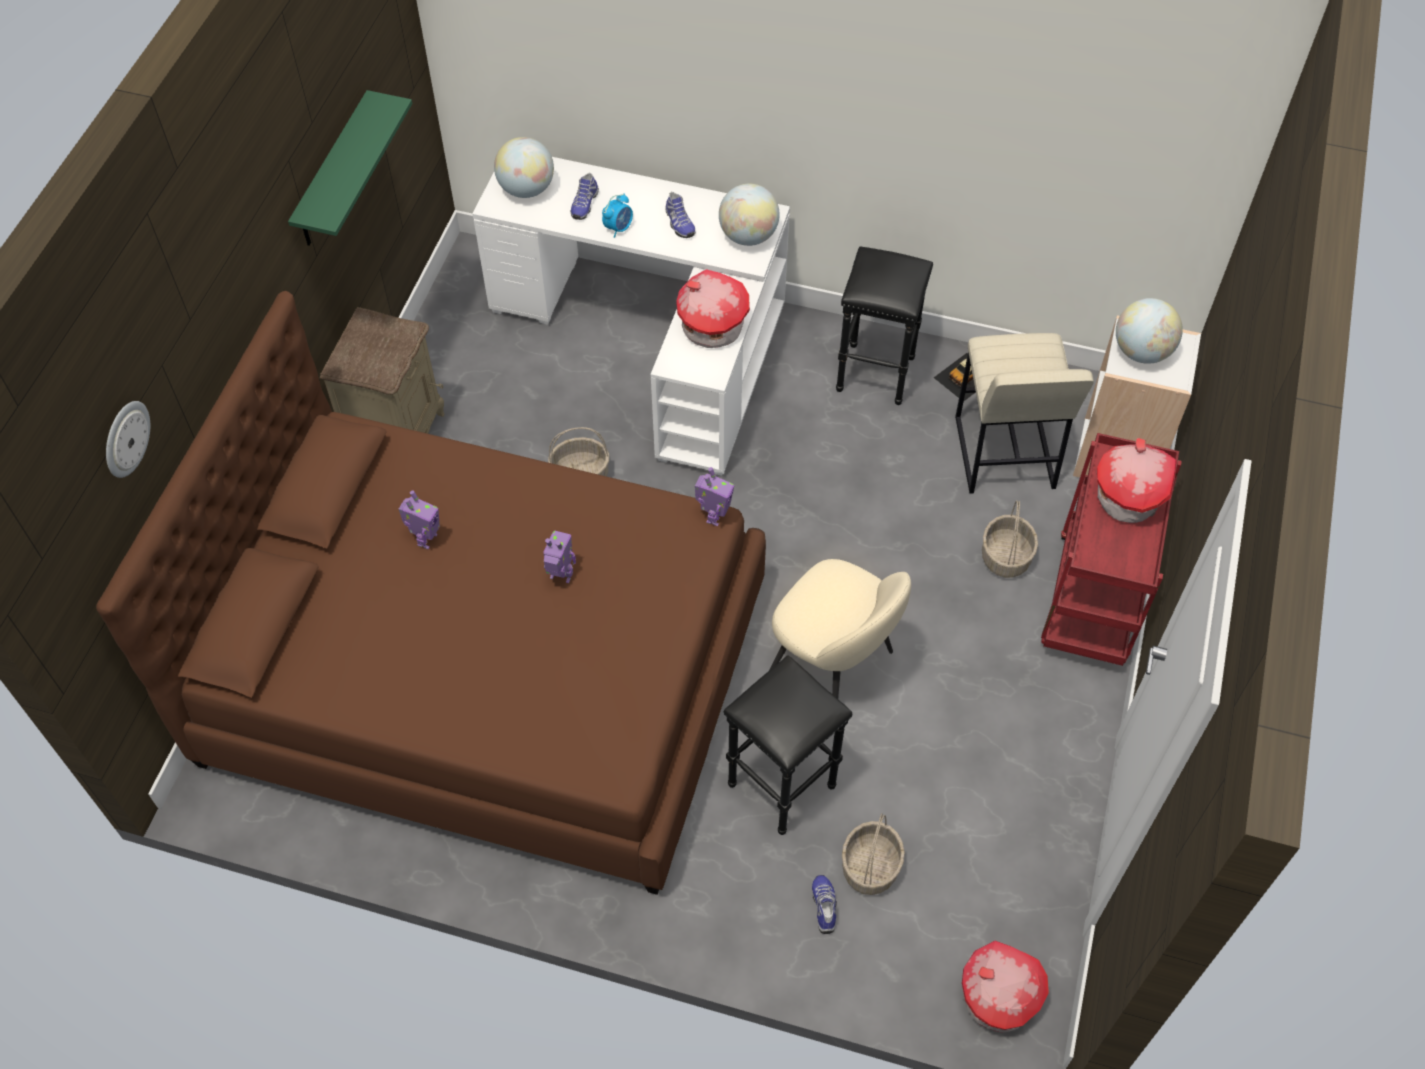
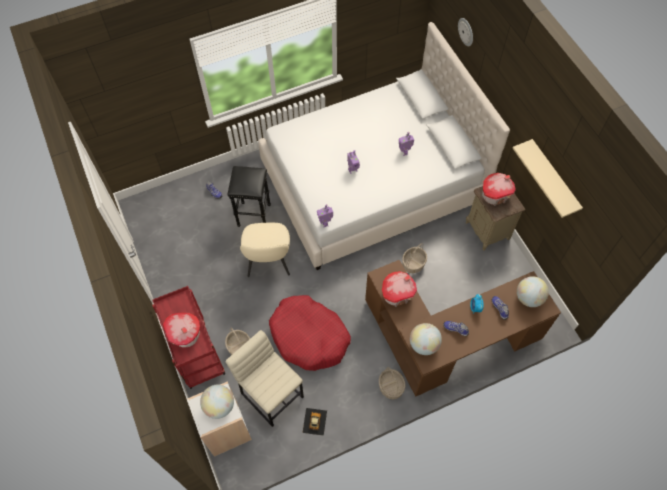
camera: 140 degrees right, 5 degrees up
(333, 173) = (553, 179): green shelf -> beige shelf
(486, 672) = (372, 182): brown bed -> white bed
(656, 338) = (447, 341): white desk -> brown desk
(833, 666) = (268, 262): beige chair -> beige chair turned 90 degrees counterclockwise
(870, 491) = (309, 337): none -> red dog bed
(870, 868) = (208, 211): basket -> basket (390, 387)
(877, 372) = (350, 394): black stool -> none
(996, 1000) = (147, 203): toy house -> toy house (495, 195)

